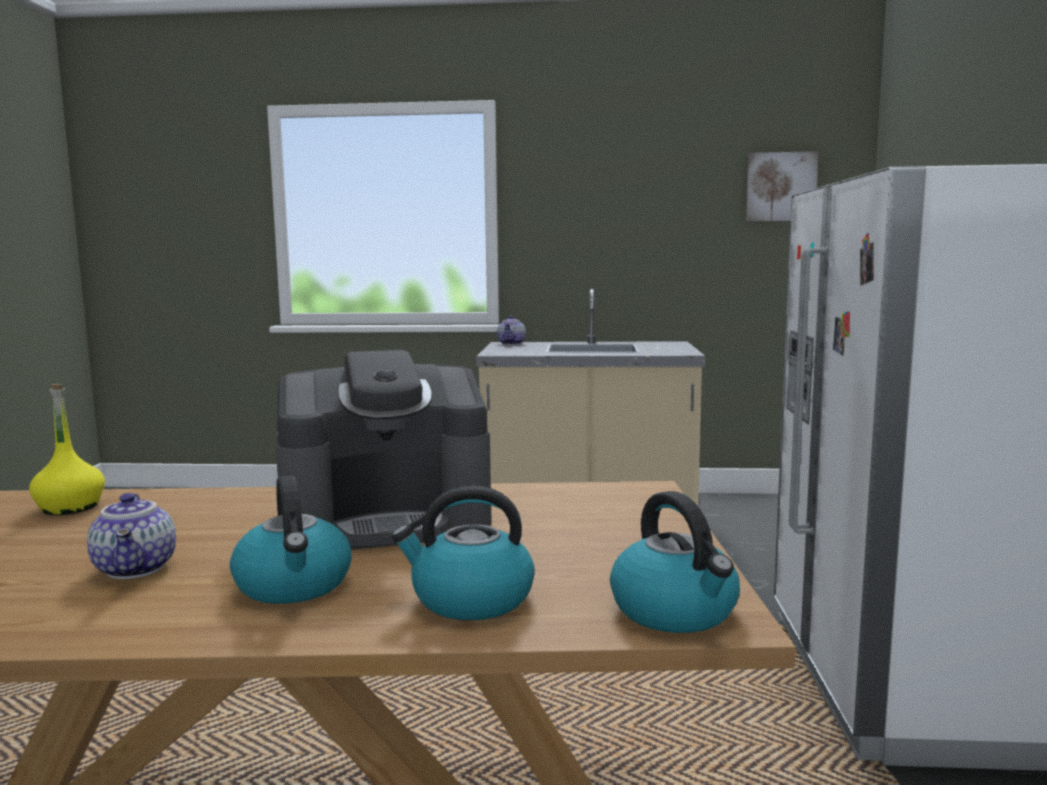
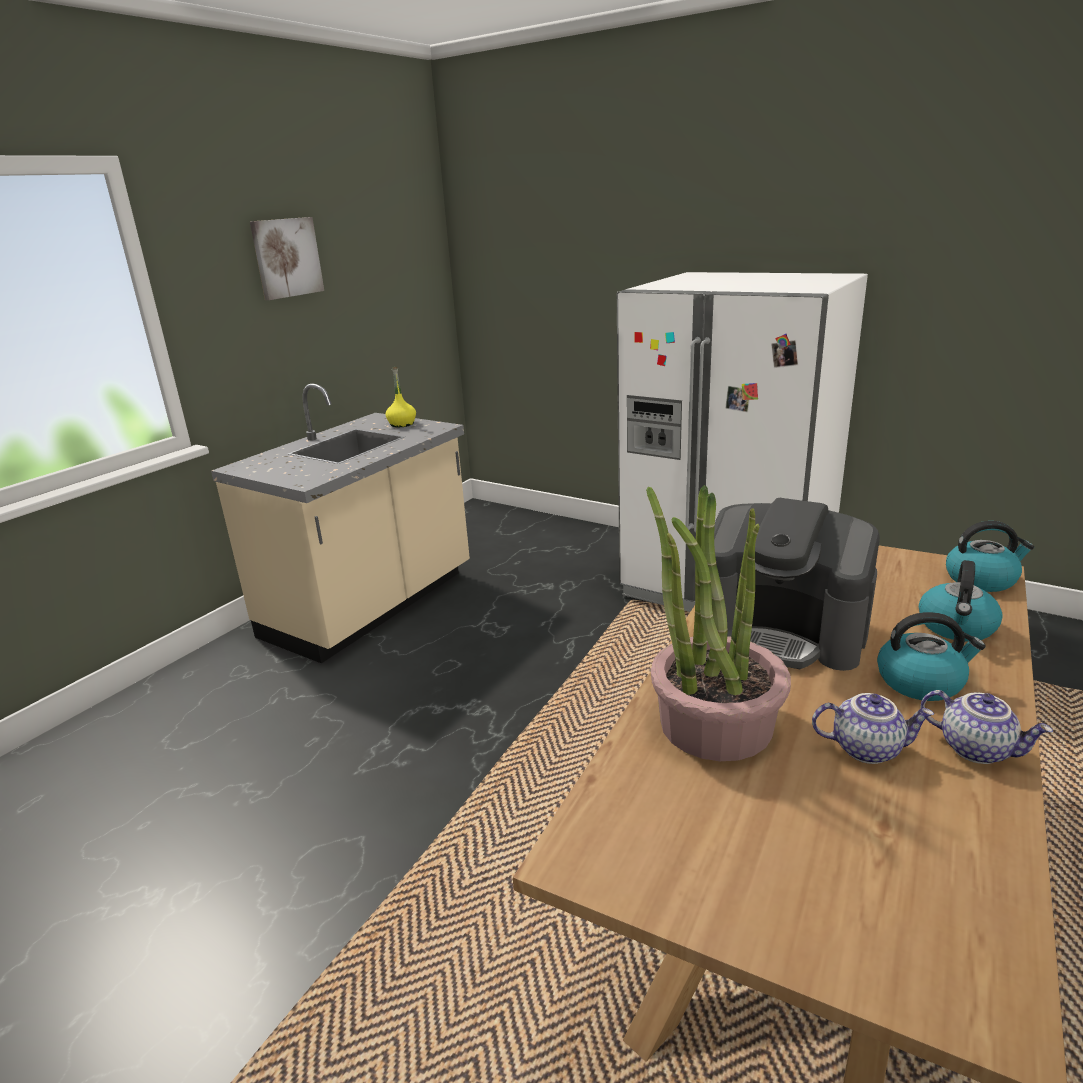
camera: 60 degrees left, 15 degrees up
(70, 507) = (651, 793): yellow bottle -> yellow bottle (402, 424)
(181, 513) = (714, 723): none -> potted plant
(387, 518) = (782, 631): coffee machine -> coffee machine turned 105 degrees clockwise
(512, 344) = (251, 465): teapot -> teapot (976, 748)
(781, 187) = (396, 250): picture -> picture (286, 257)

